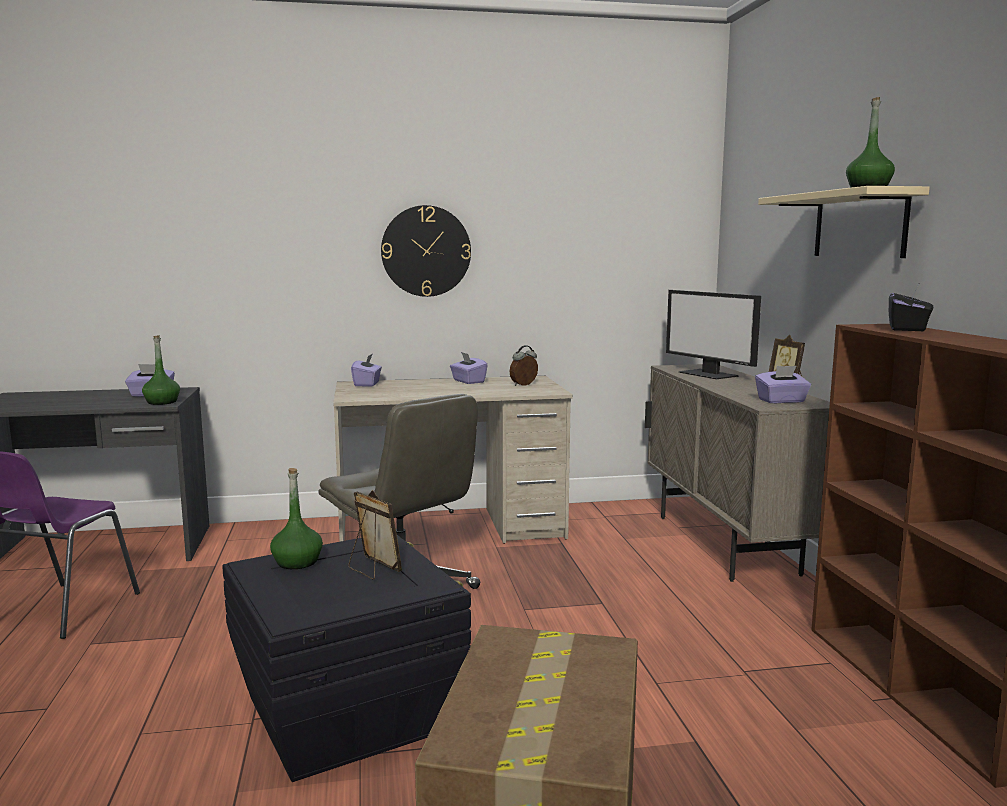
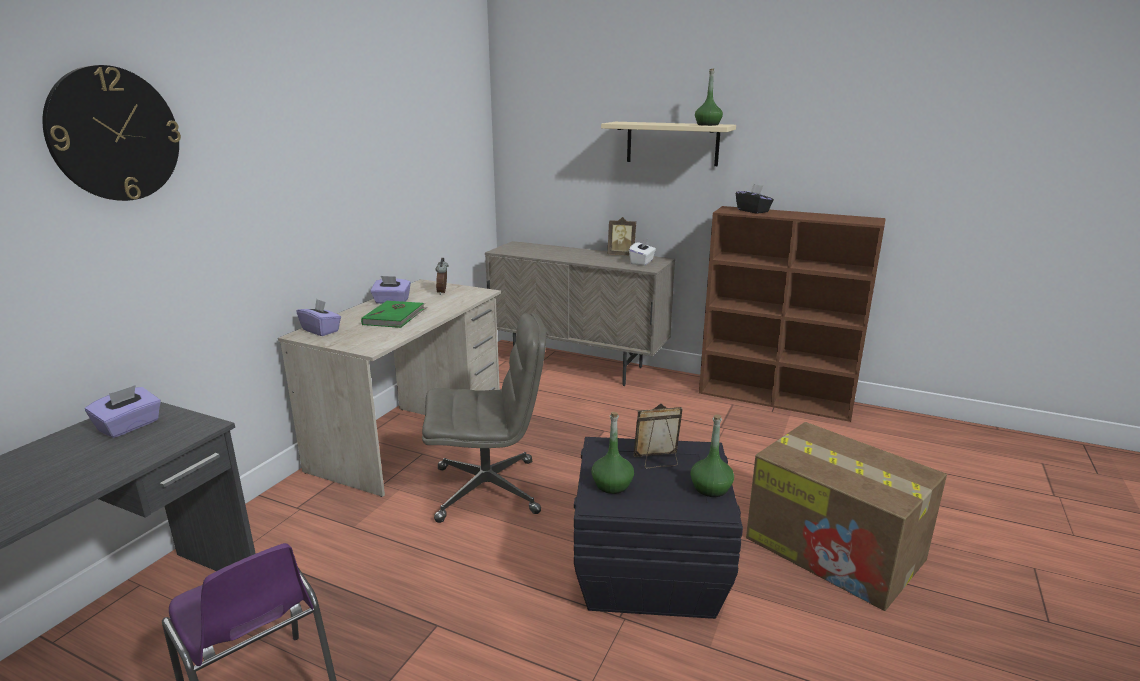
camera: 55 degrees left, 10 degrees up
(162, 402) = (193, 426): green bottle -> green bottle (710, 488)
(426, 251) = (328, 182): wall clock -> wall clock (114, 134)
(433, 389) = (395, 317): none -> green book
(709, 374) = (543, 251): monitor -> none
(781, 401) = (642, 262): purple tissue box -> white tissue box

